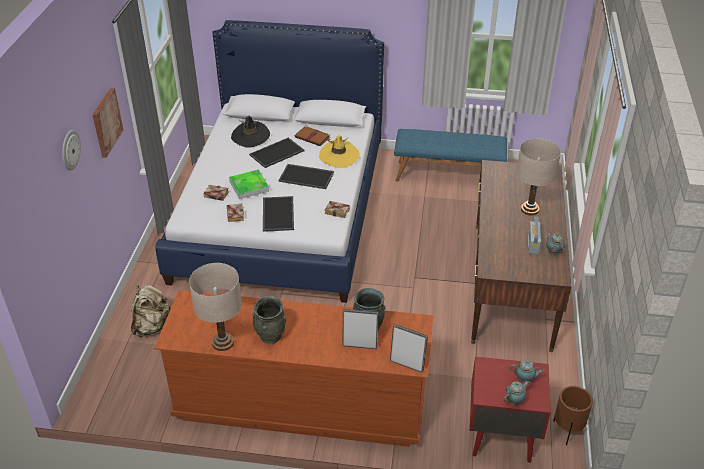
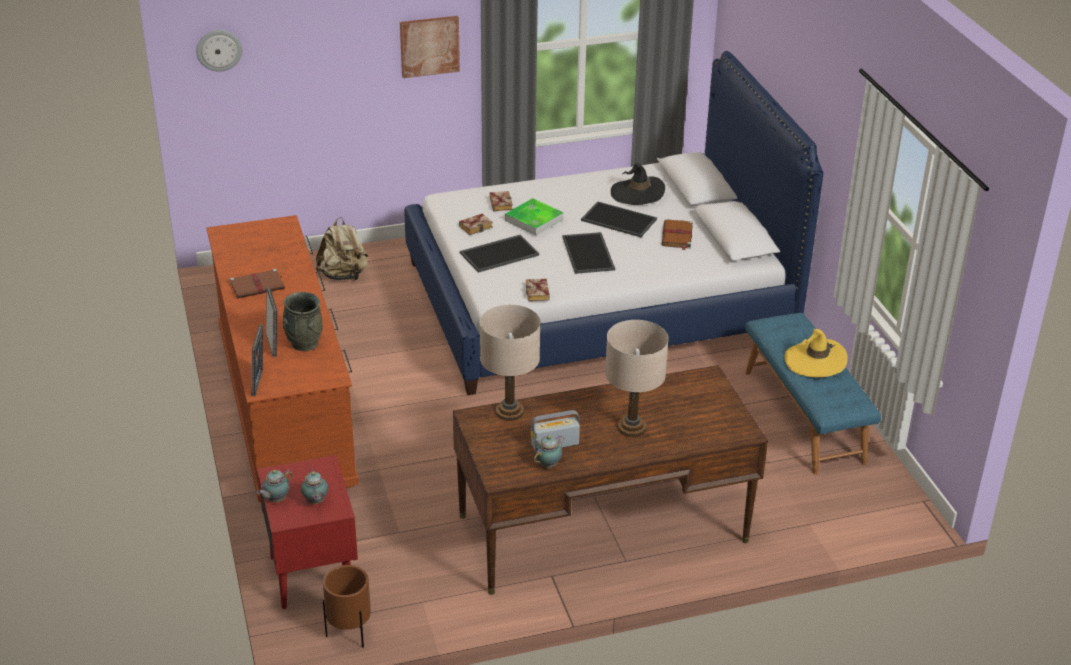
camera: 65 degrees right, 5 degrees down
(70, 149) = (333, 32): wall clock -> wall clock (219, 50)
(222, 342) = (232, 261): beige table lamp -> beige table lamp (509, 412)
(270, 335) = (258, 286): grey vase -> brown book
(339, 156) = (654, 265): yellow hat -> yellow hat (815, 361)
(514, 401) = (276, 499): teapot -> teapot turned 105 degrees clockwise

